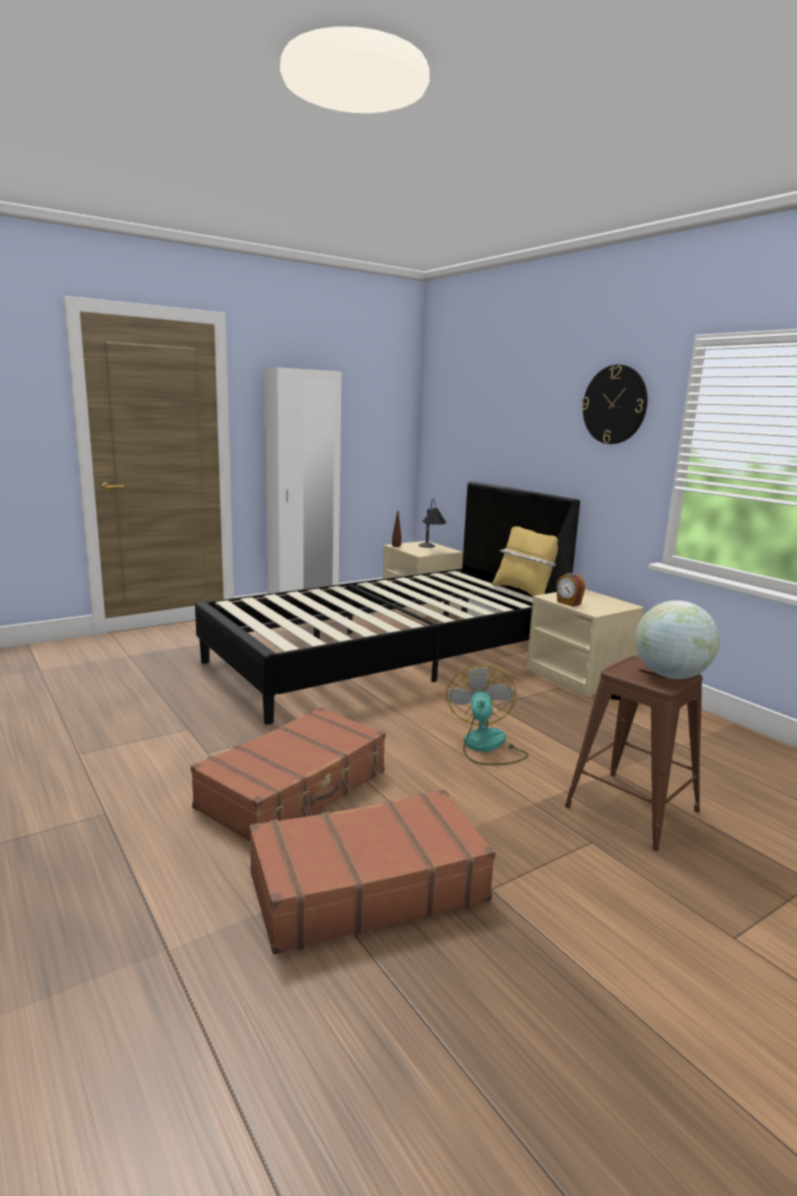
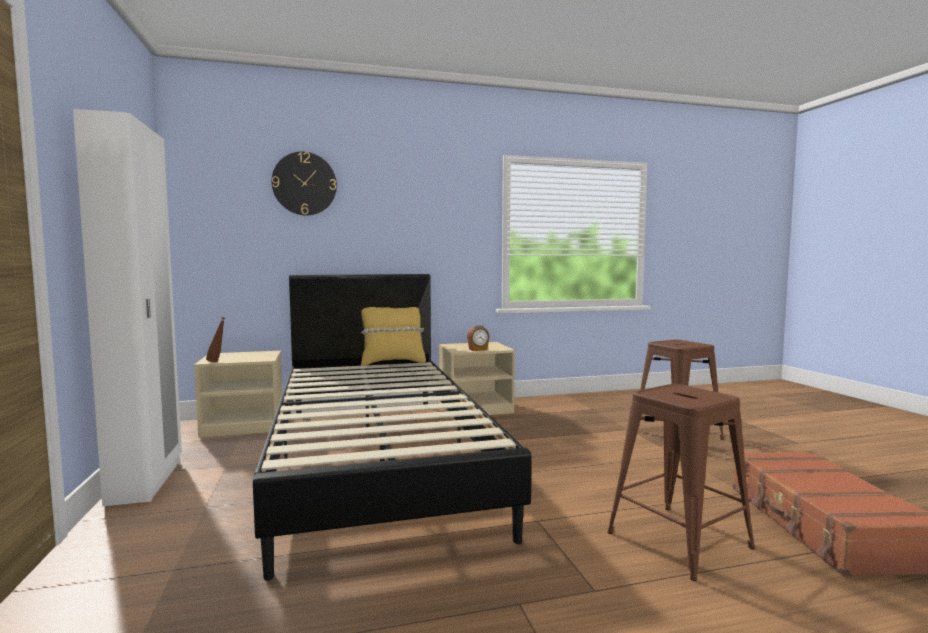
camera: 70 degrees left, 10 degrees down
(295, 790) = (679, 540): brown suitcase -> brown stool
(430, 549) = (251, 355): table lamp -> none
(486, 747) = (591, 454): fan -> none
(614, 404) = (446, 199): wall clock -> wall clock (304, 184)
(670, 676) = (685, 342): globe -> none

